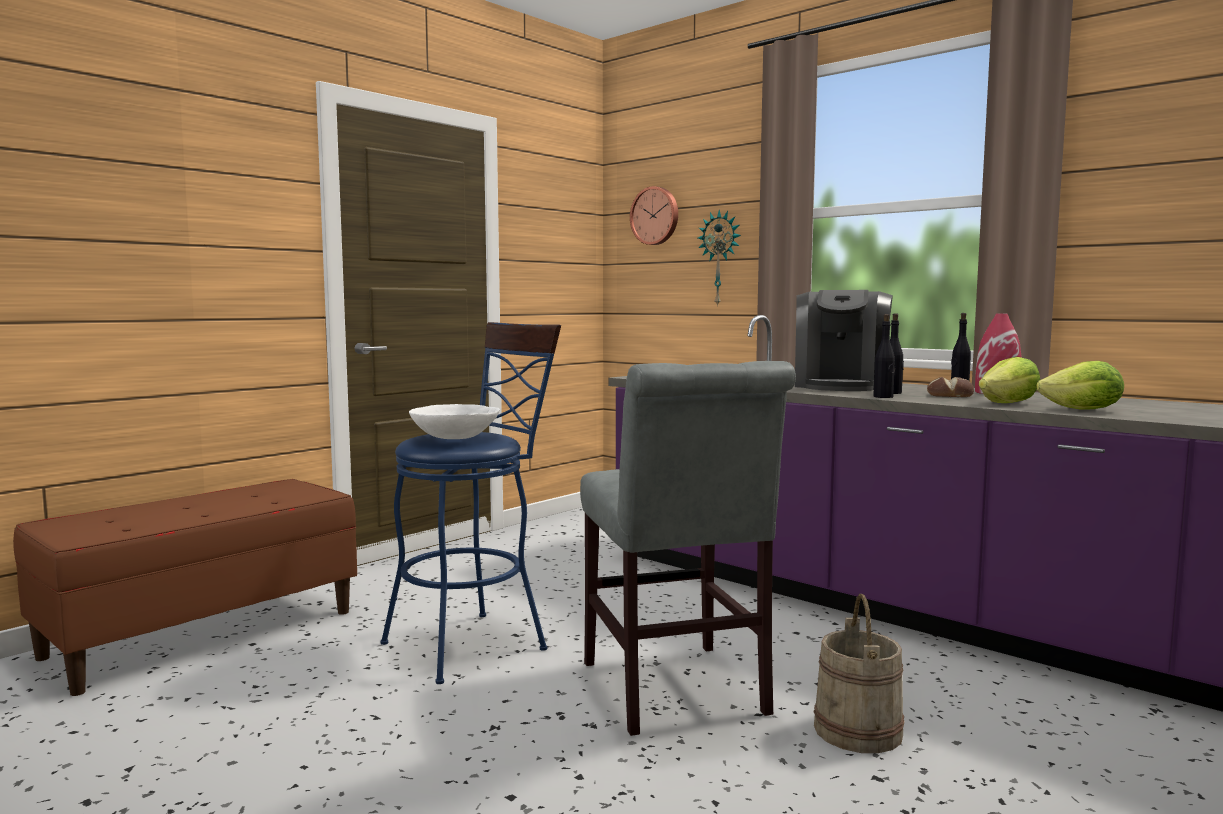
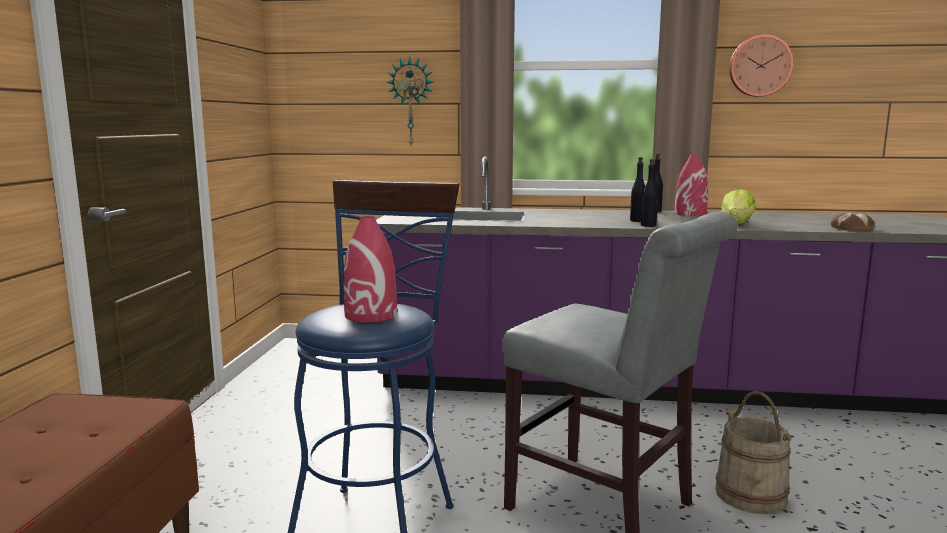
camera: 35 degrees left, 5 degrees up
(455, 437) = (371, 315): white bowl -> red vase
(655, 216) = (334, 58): wall clock -> wall clock (759, 66)
(840, 385) = (578, 216): coffee machine -> none
(949, 395) = (676, 219): bread -> bread (850, 228)
(1083, 410) = (790, 226): lettuce -> none

